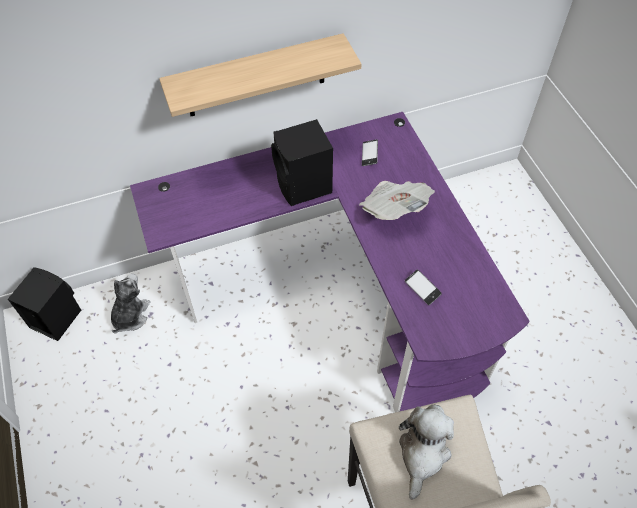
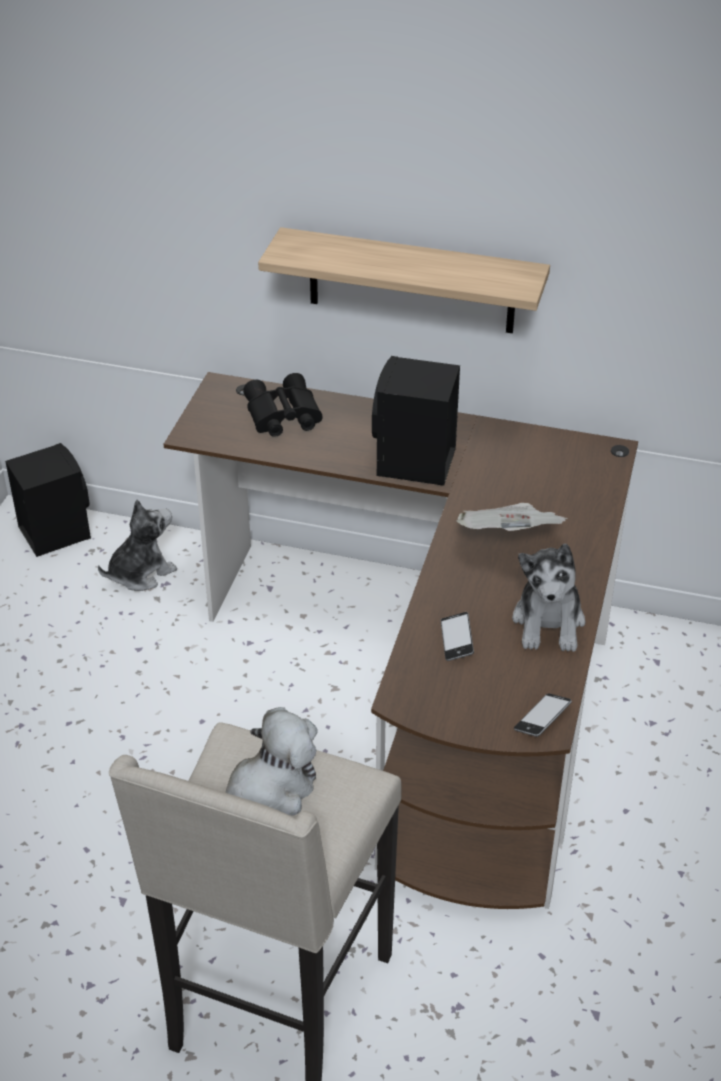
camera: 35 degrees right, 15 degrees down
(203, 194) = (281, 416): none -> black binoculars
(343, 292) = (436, 688): purple desk -> brown desk
(369, 154) = (538, 468): phone -> phone (542, 719)
(456, 250) = (549, 622): none -> plush toy

